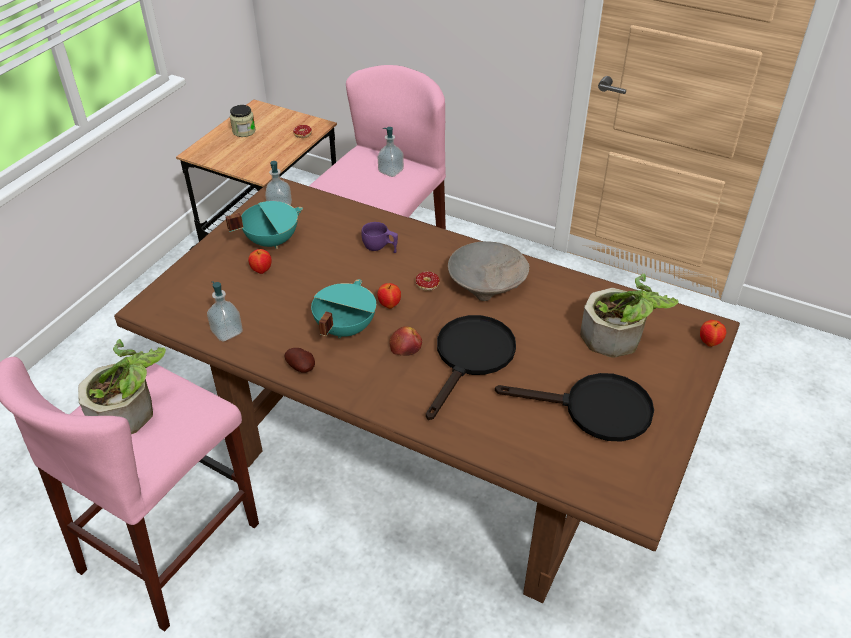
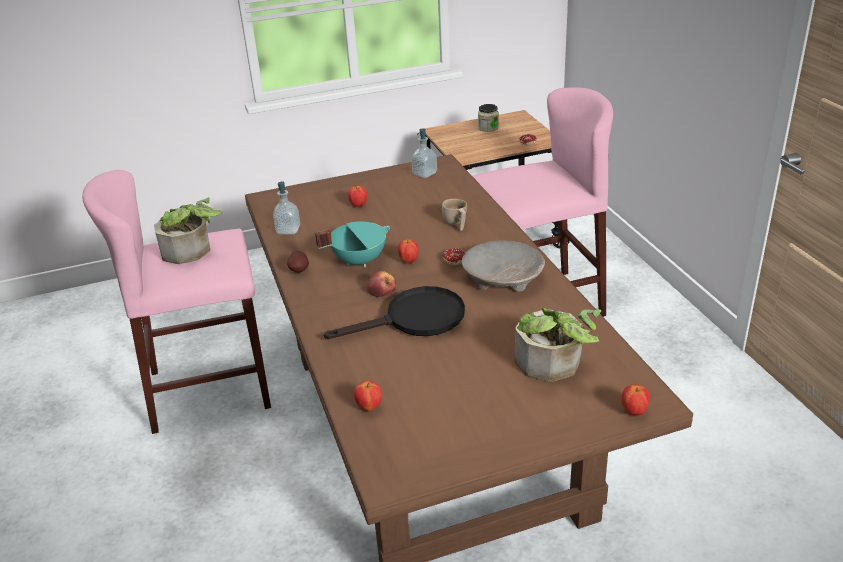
camera: 45 degrees right, 10 degrees down
(271, 240) = (390, 190): turquoise cooking pot -> none
(380, 248) = (456, 224): purple cup -> beige cup
(391, 171) = (550, 184): soap dispenser -> none
(544, 457) = (369, 407): none -> apple
(595, 410) = (454, 401): black frying pan -> none

